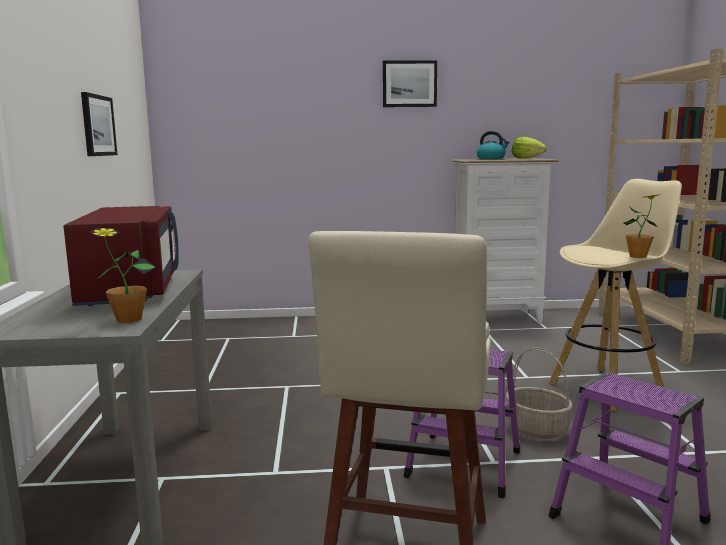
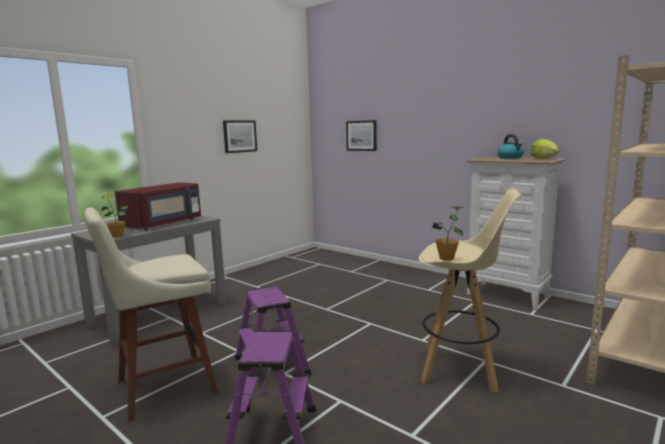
camera: 45 degrees right, 0 degrees up
(409, 84) = (456, 96): picture -> picture (361, 135)
(537, 429) = (348, 370): basket -> none

